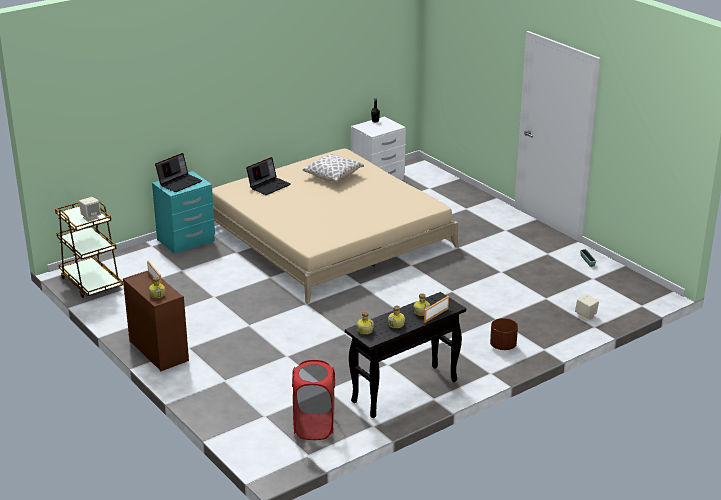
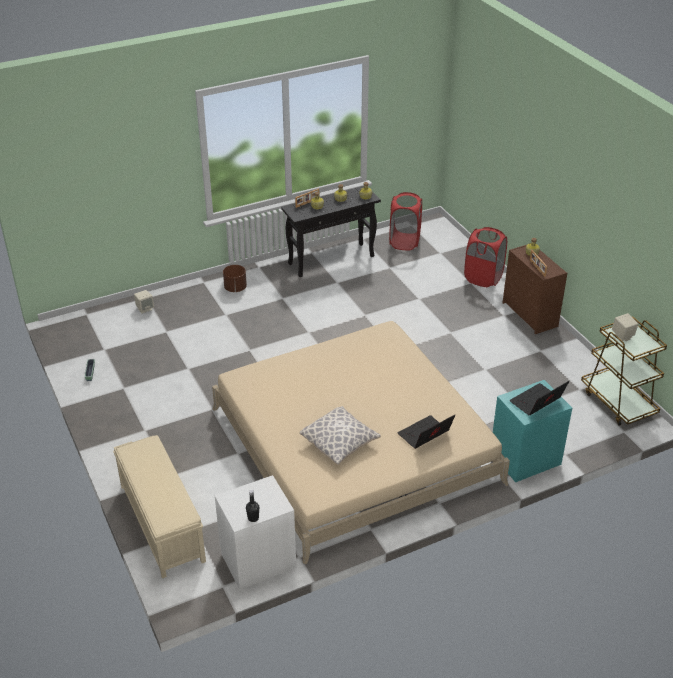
camera: 170 degrees left, 10 degrees up
(208, 388) = (483, 278): none -> red laundry basket
(454, 189) = (161, 522): none -> beige bench

